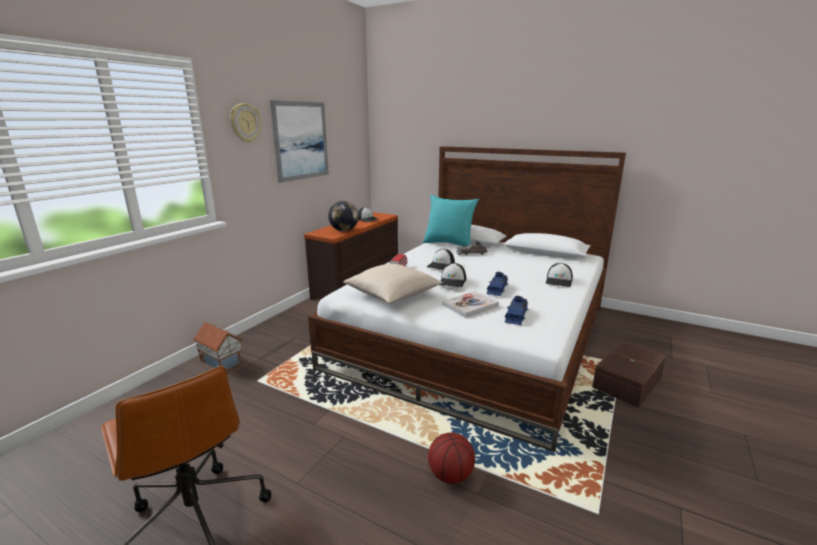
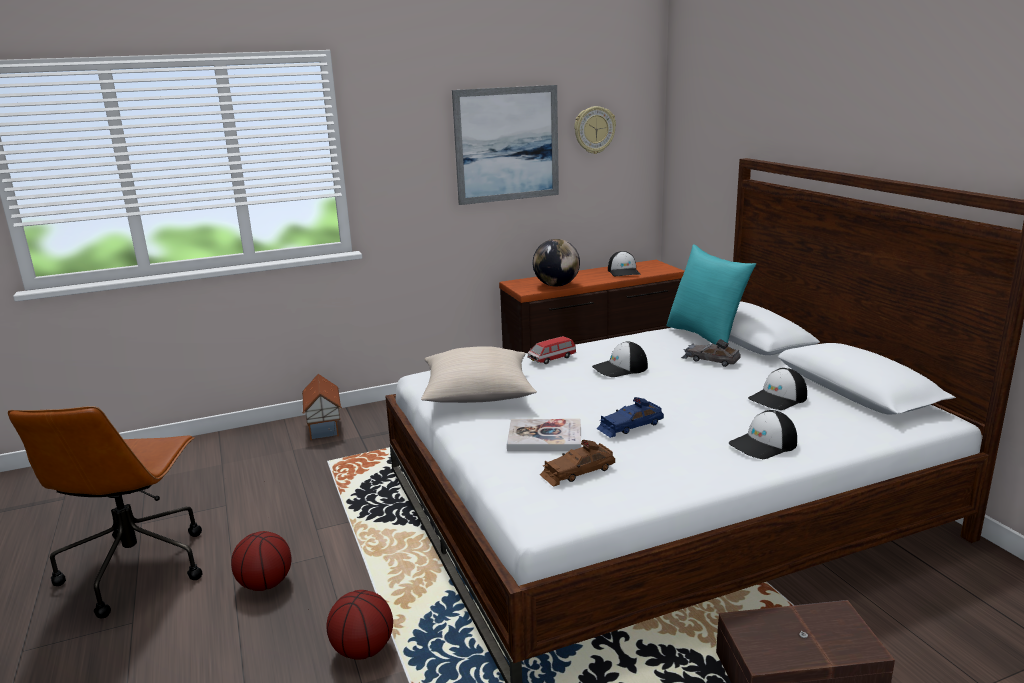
camera: 40 degrees right, 0 degrees up
(245, 123) = (407, 124): wall clock -> wall clock (594, 130)
(328, 474) = (265, 584): none -> basketball
(452, 281) = (585, 397): cap -> cap (778, 398)
(516, 315) = (577, 471): blue toy car -> brown toy car

